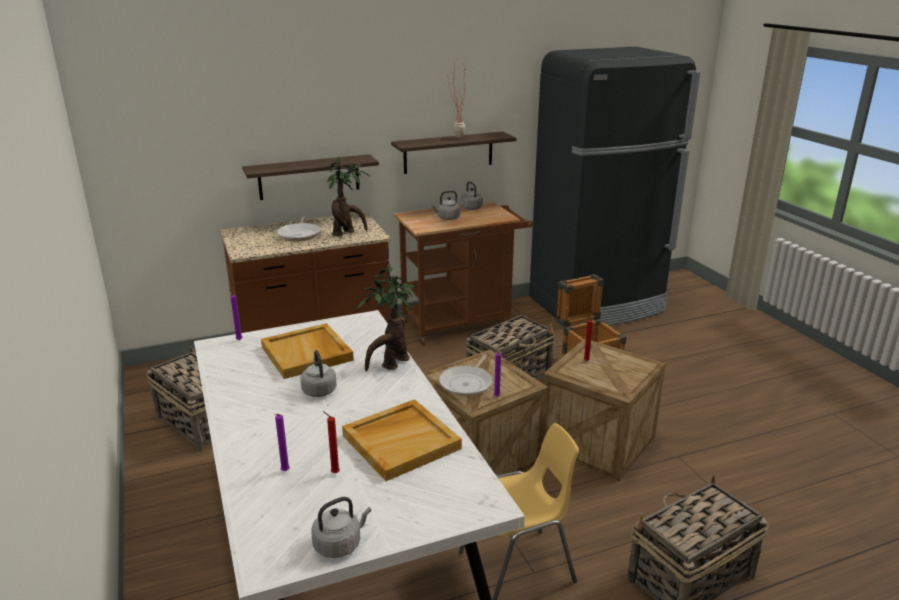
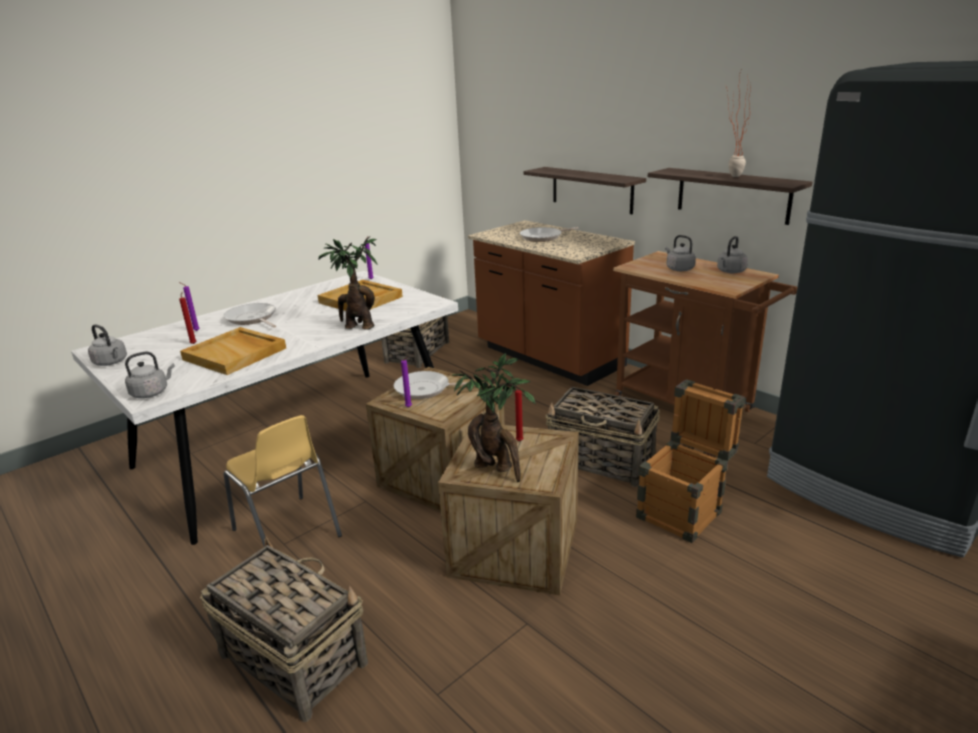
camera: 70 degrees right, 0 degrees up
(287, 426) = (252, 319): none -> frying pan
(319, 390) = (306, 315): grey kettle -> grey kettle (152, 392)
(347, 233) = (566, 247): potted plant -> potted plant (496, 469)

